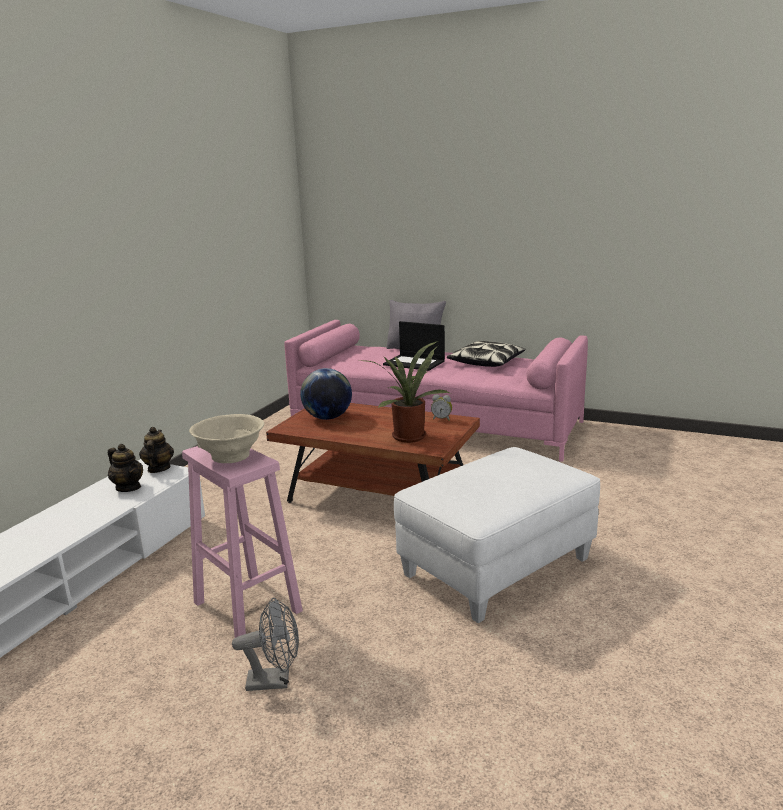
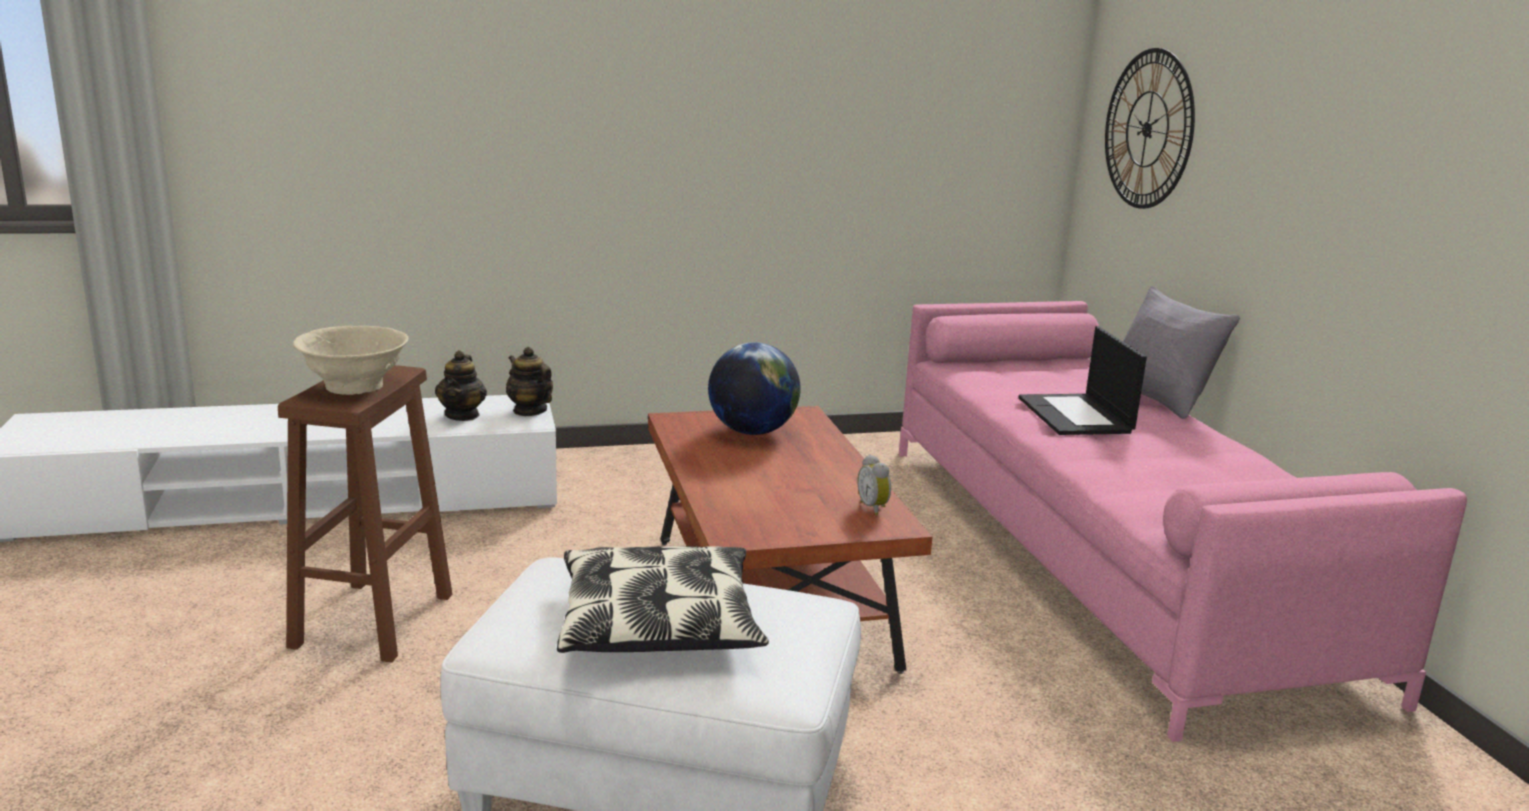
camera: 50 degrees right, 0 degrees up
(158, 469) = (530, 411): teapot -> teapot turned 90 degrees counterclockwise
(248, 607) = (372, 622): pink stool -> brown stool
(275, 681) = (222, 705): grey fan -> none
(357, 228) = (1147, 129): none -> wall clock
(408, 435) = (764, 503): potted plant -> none
(486, 362) = (1216, 468): pillow -> pillow (659, 623)

